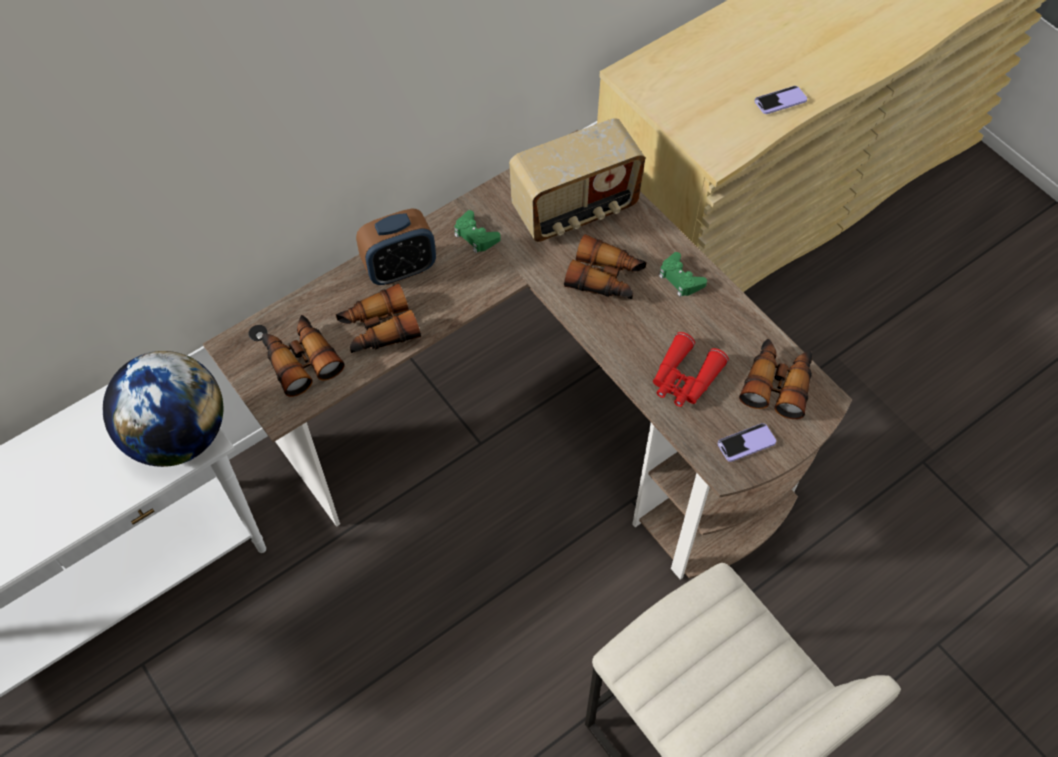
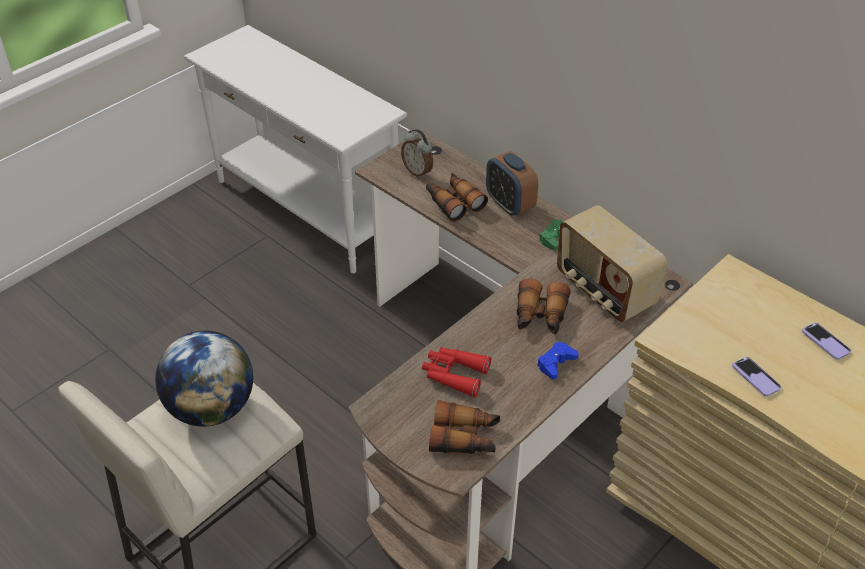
camera: 80 degrees right, 15 degrees down
(177, 436) = (345, 128): globe -> globe (211, 408)
(301, 360) = (418, 171): binoculars -> alarm clock
(680, 279) = (556, 363): green game controller -> blue game controller
(746, 443) = (400, 419): phone -> phone (825, 342)

